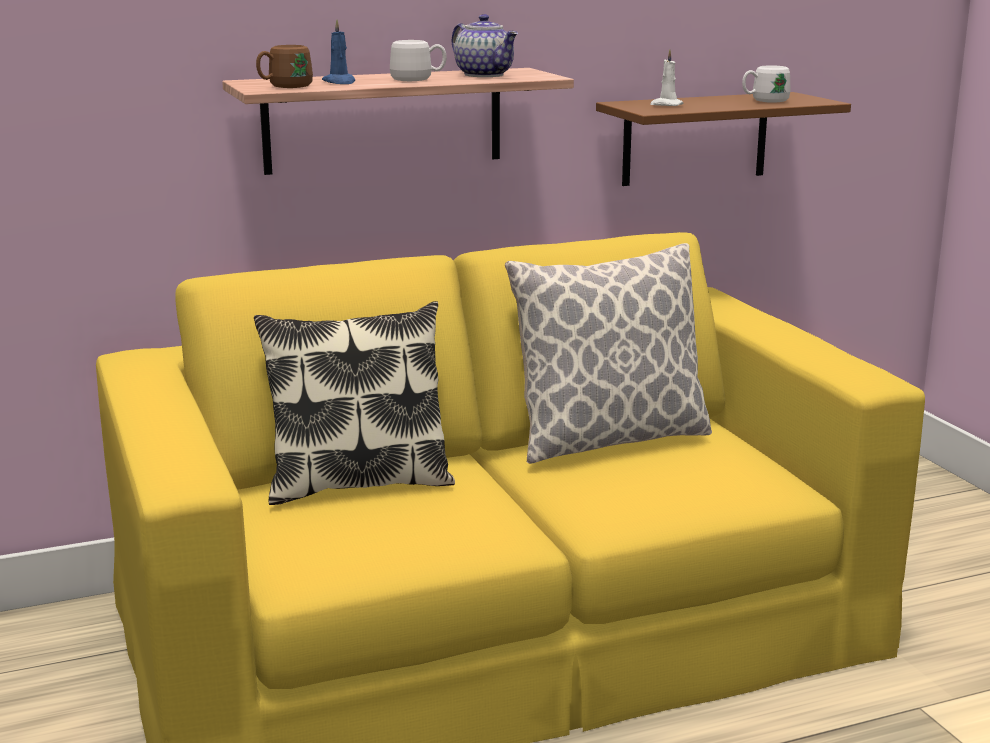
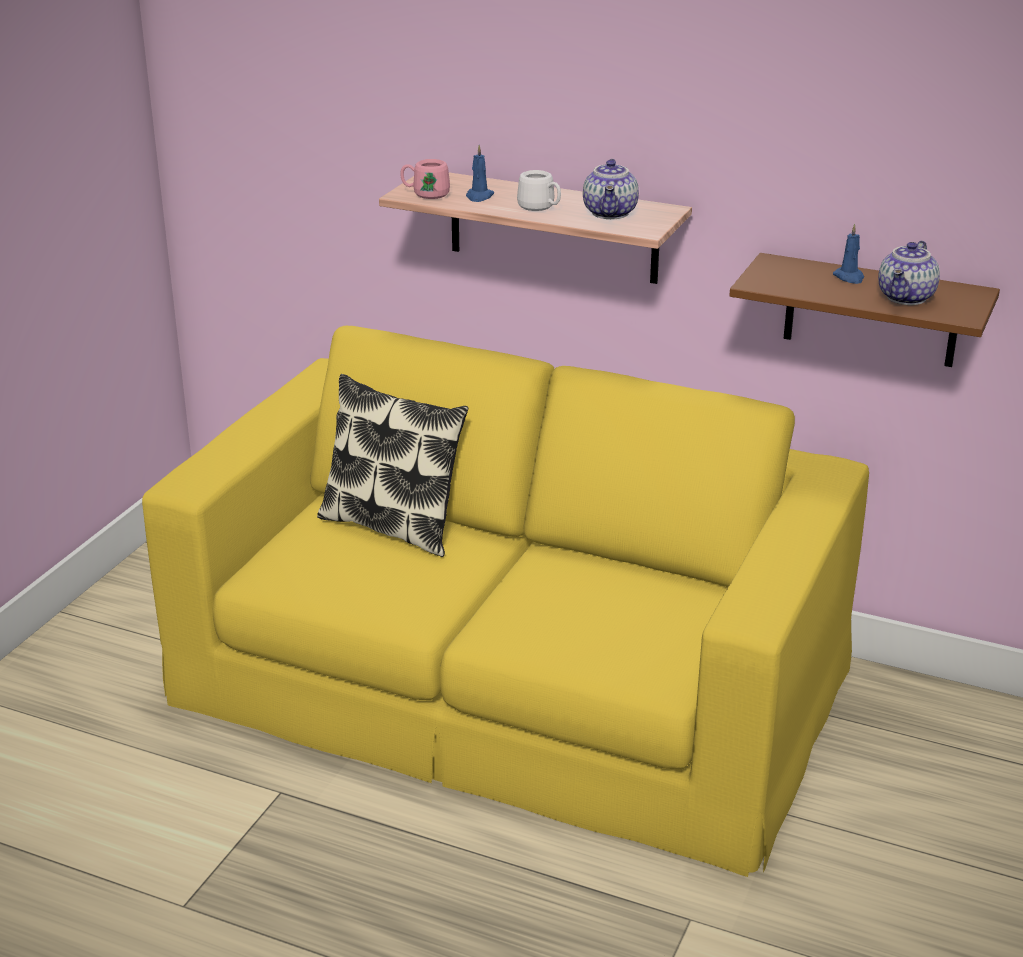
camera: 45 degrees right, 10 degrees up
(284, 87) = (425, 194): brown mug -> pink mug
(609, 439) = (613, 572): pillow -> none
(666, 105) = (797, 277): white candle -> none
(697, 100) = (849, 277): none -> blue candle
(764, 101) = (907, 298): white mug -> teapot

